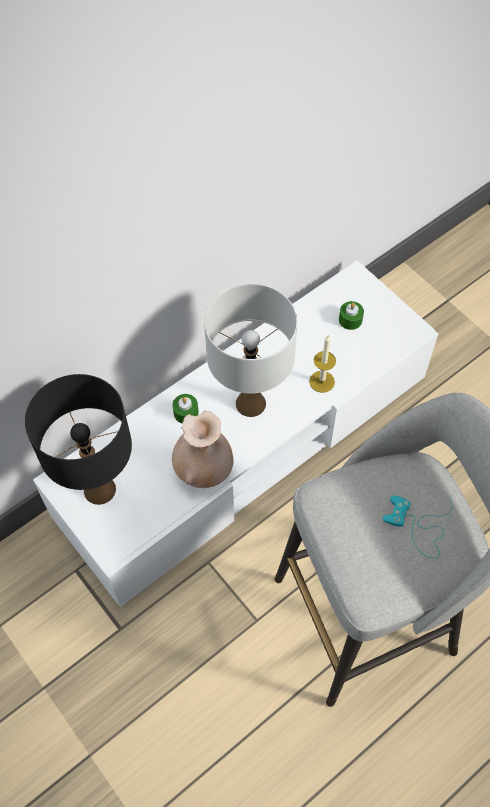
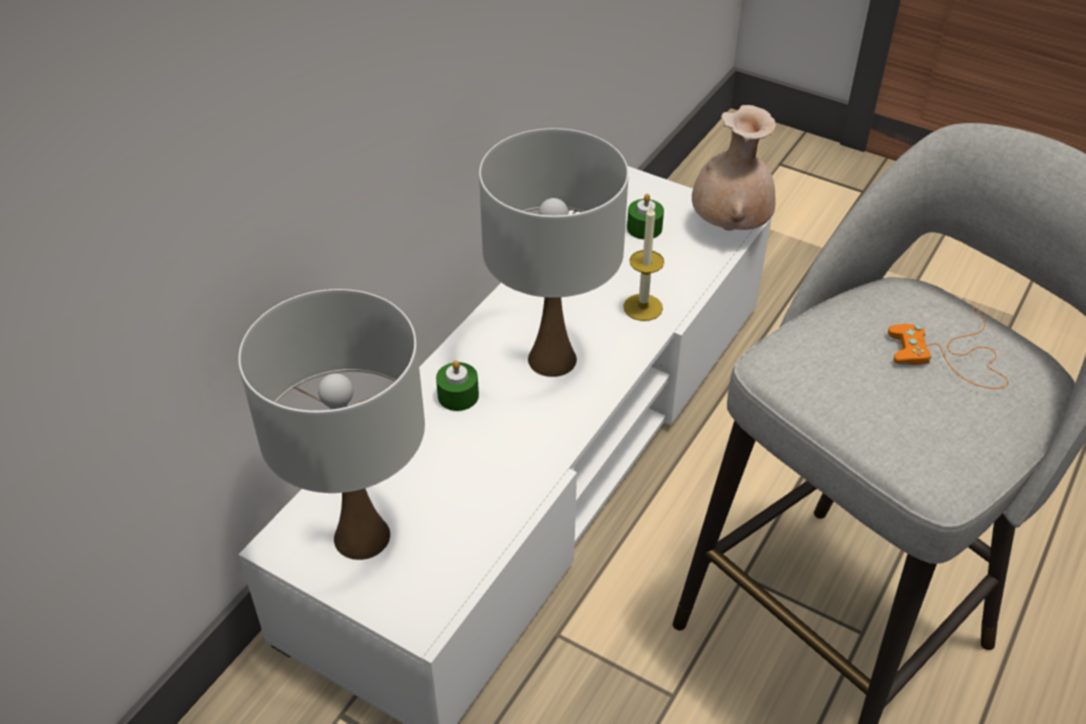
camera: 20 degrees left, 15 degrees down
(100, 490) = (363, 536): black table lamp -> white table lamp
(203, 470) = (521, 462): beige vase -> beige vase (729, 226)
(419, 526) = (951, 357): turquoise game controller -> orange game controller

